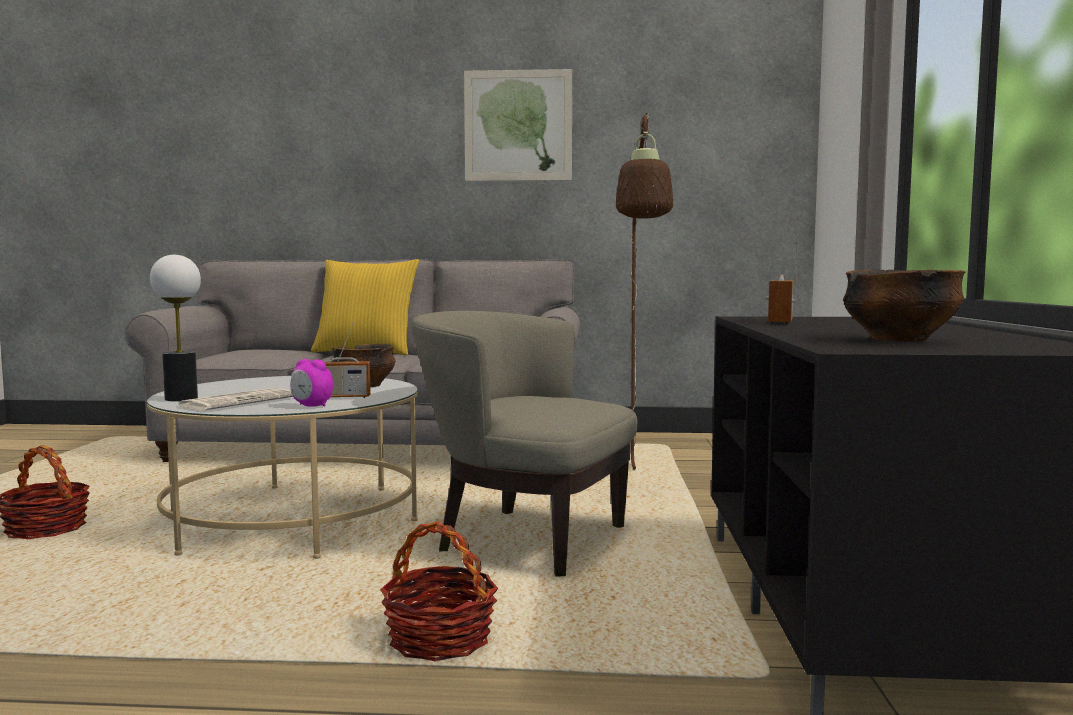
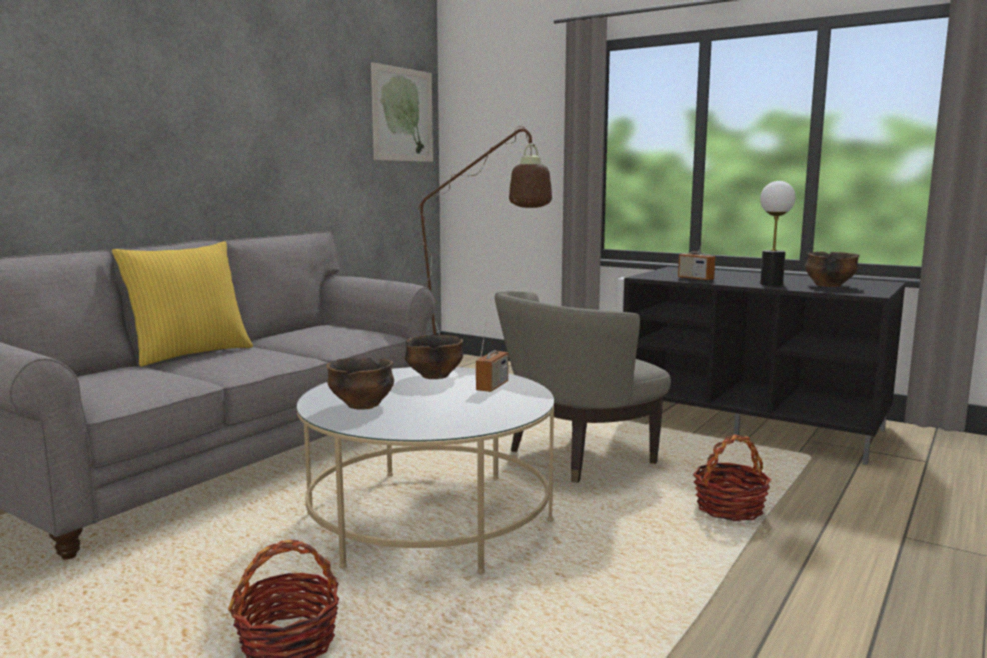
camera: 60 degrees left, 5 degrees up
(181, 398) = (414, 428): table lamp -> table lamp (771, 284)
(239, 401) = (467, 413): newspaper -> none
(246, 385) = (362, 405): none -> bowl
(311, 406) = (527, 397): alarm clock -> none
(518, 126) = (252, 93): picture -> picture (402, 115)

